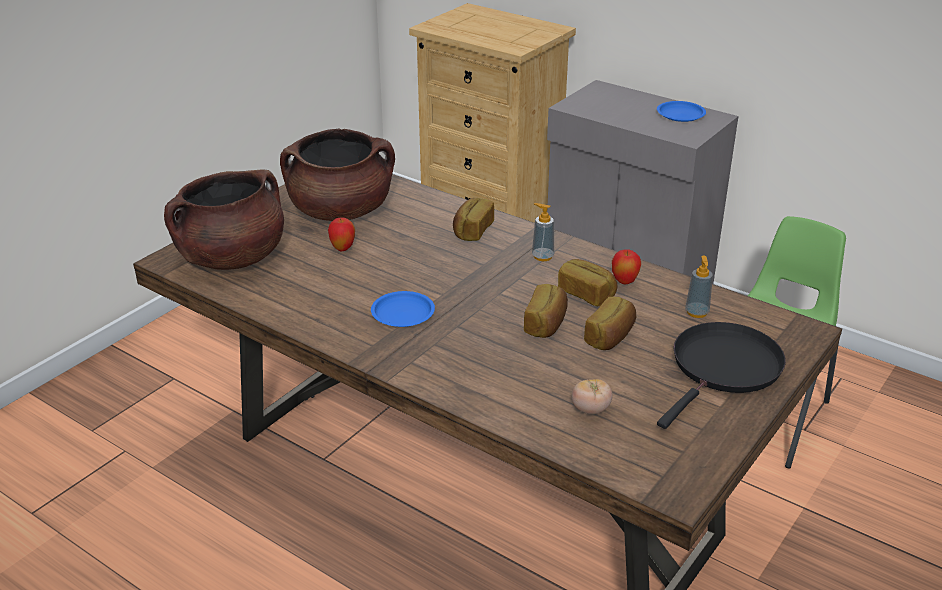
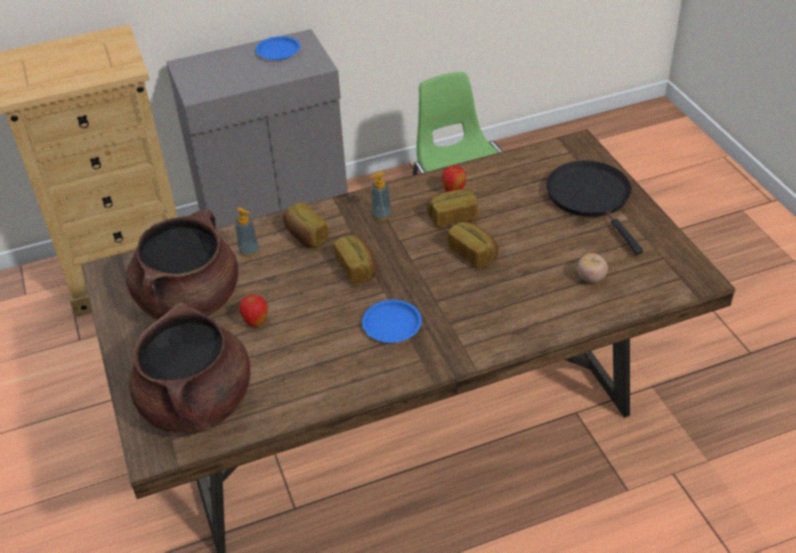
camera: 55 degrees left, 10 degrees up
(611, 337) = (515, 230): bread -> bread (357, 268)
(697, 312) = (520, 178): soap dispenser -> soap dispenser (249, 251)

